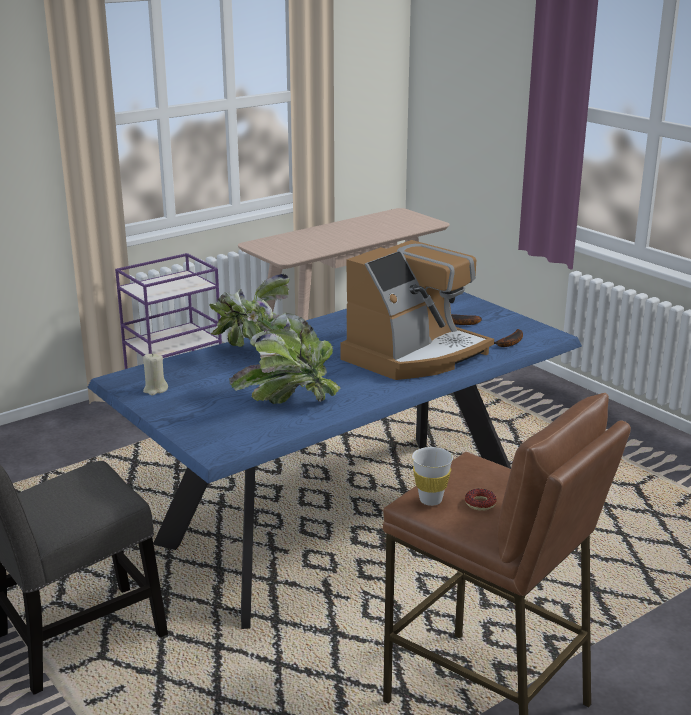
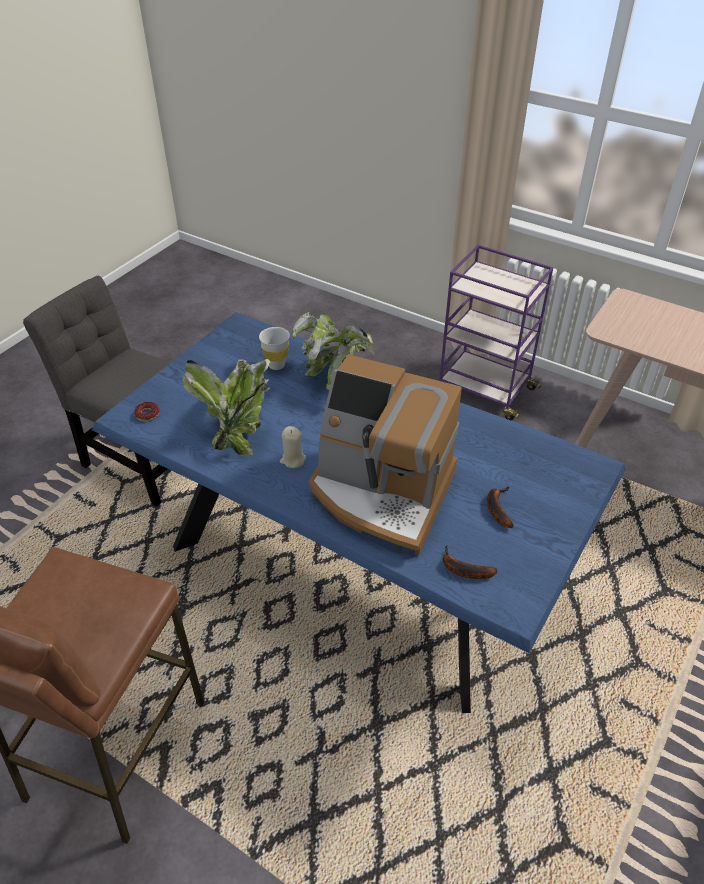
camera: 70 degrees right, 20 degrees up
(155, 390) = (227, 349): beige candle -> beige candle (293, 460)
(430, 500) = (58, 575): white cup -> white cup (276, 365)
(480, 503) = (55, 614): donut -> donut (147, 414)

